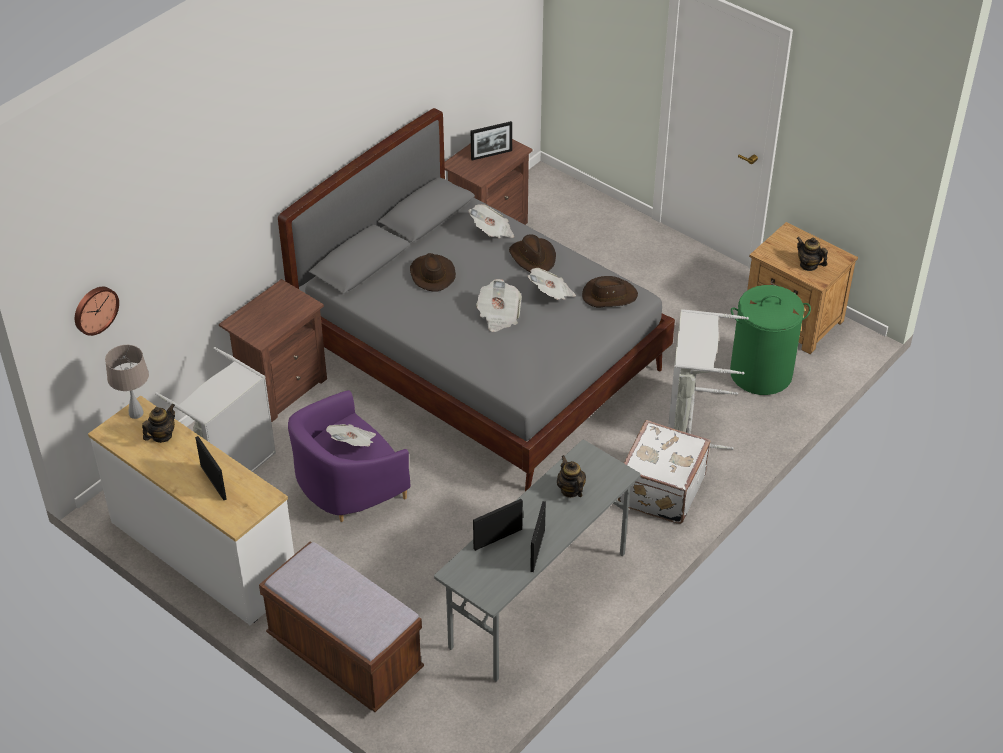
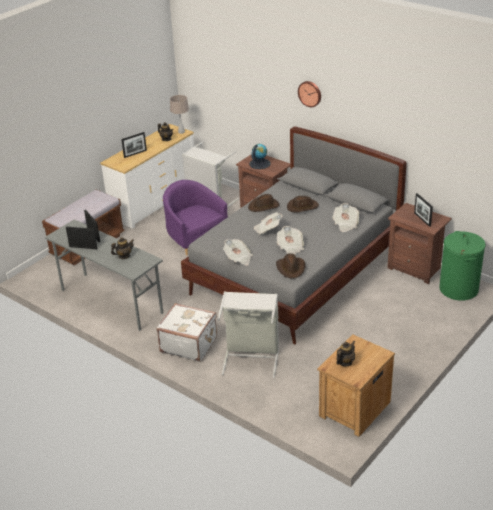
camera: 90 degrees right, 10 degrees down
(94, 309) = (201, 82): wall clock -> wall clock (310, 93)
(269, 318) = (259, 163): none -> globe
(353, 443) = (199, 216): newspaper -> newspaper (238, 258)
(533, 257) = (324, 239): brown hat -> brown hat (264, 206)
(761, 373) = (296, 390): green laundry basket -> green laundry basket (459, 289)

